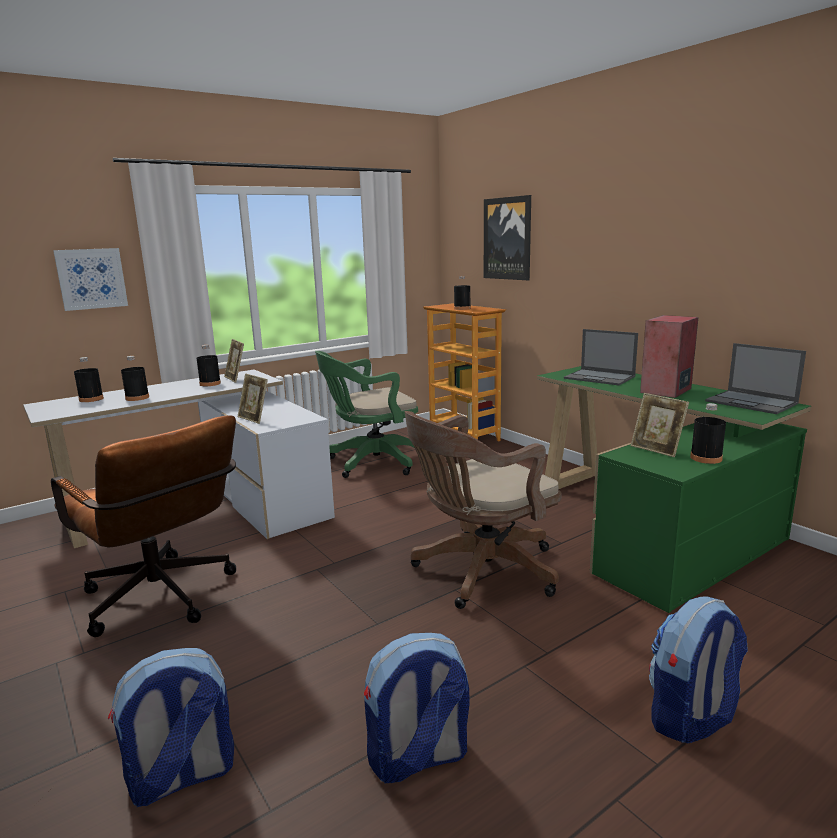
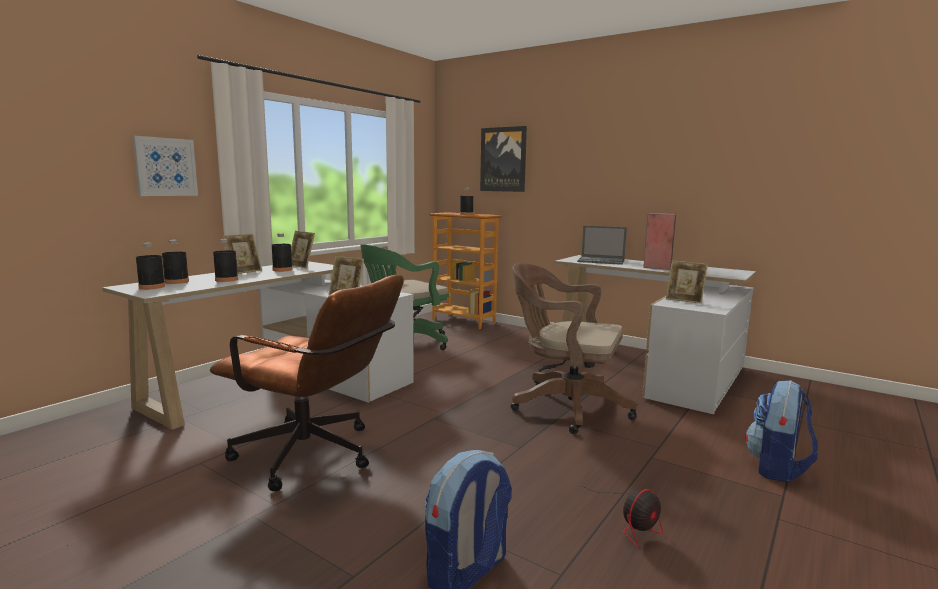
camera: 20 degrees left, 5 degrees down
(170, 386) = (244, 272): none -> picture frame
(418, 758) = (635, 522): backpack -> fan
(480, 572) = (564, 406): brown office chair -> brown office chair turned 75 degrees clockwise
(652, 526) = (654, 367): green desk -> white desk
(706, 458) = (720, 303): black bottle -> black bottle (152, 287)
(752, 402) = (720, 270): laptop -> none

